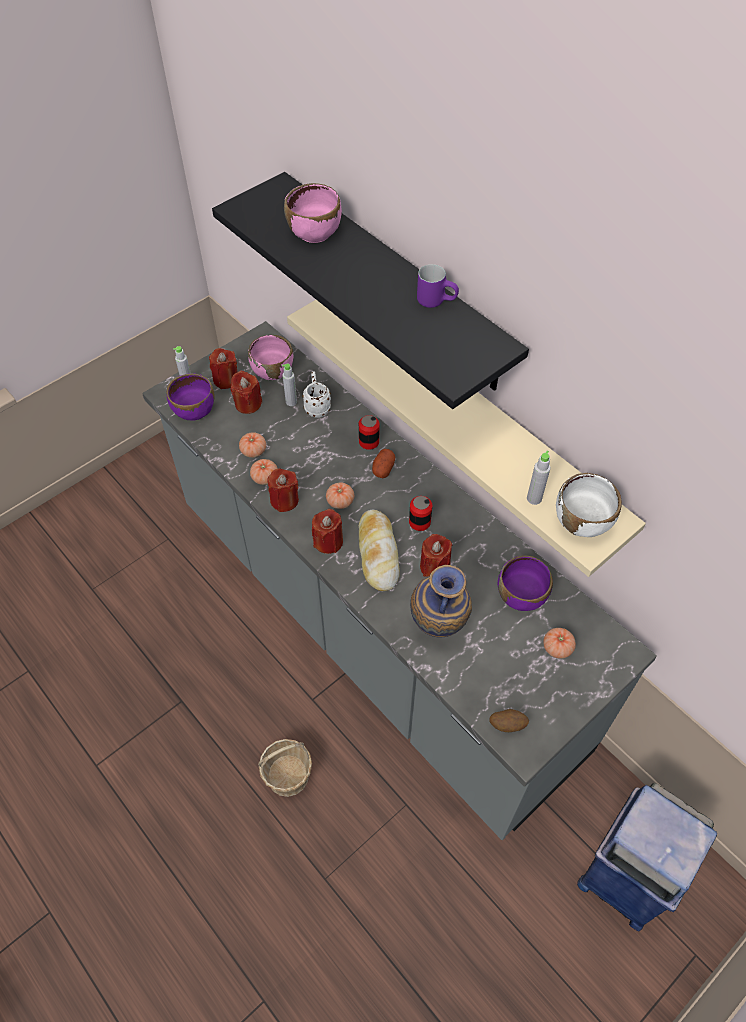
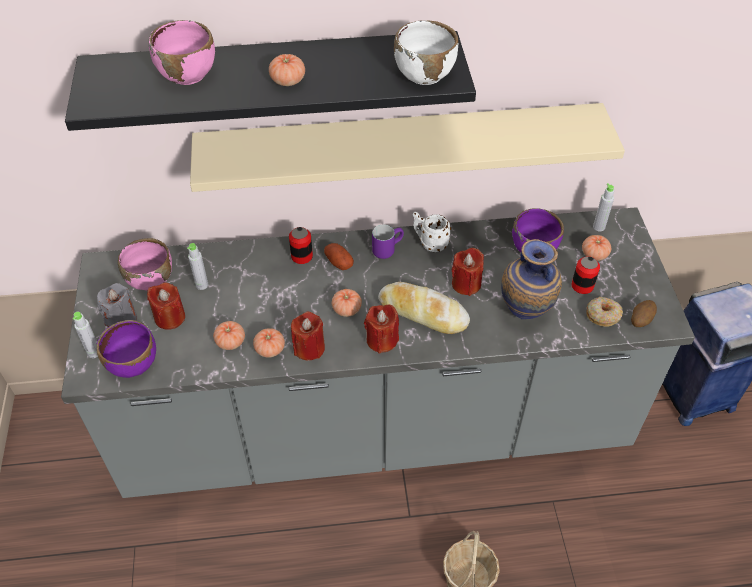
camera: 55 degrees left, 5 degrees down
(226, 379) = (121, 319): red candle -> grey candle
(317, 406) = (226, 270): white mug -> white mug (429, 243)
(357, 286) = (288, 81): none -> tomato
(419, 522) = (415, 269): can -> can (582, 286)
(437, 300) = (354, 48): purple mug -> purple mug (386, 248)
(487, 690) = (603, 315): none -> donut
(534, 498) = (536, 143): grey bottle -> grey bottle (599, 227)
(582, 521) = (577, 130): white bowl -> white bowl (424, 74)

